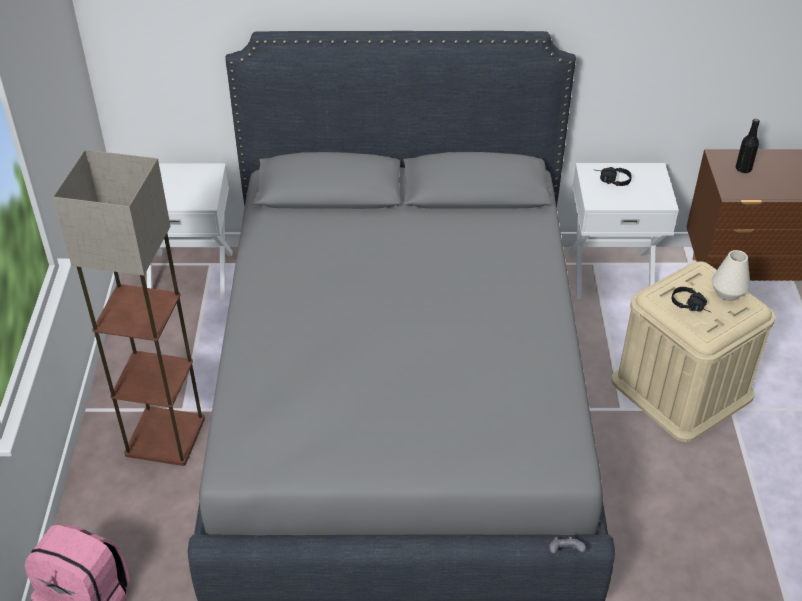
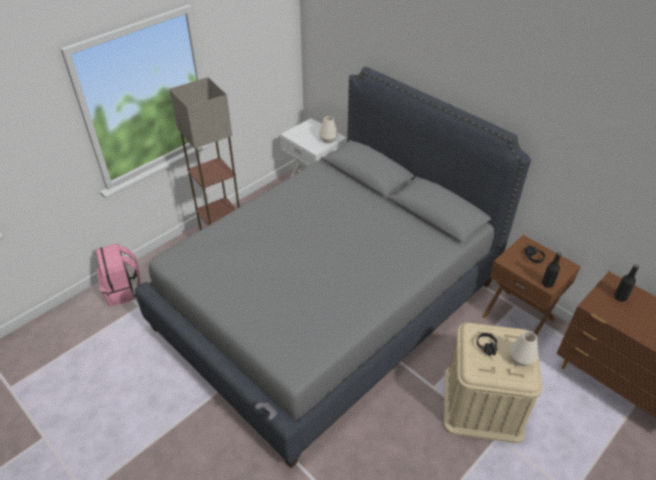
camera: 45 degrees right, 0 degrees up
(205, 179) = (328, 140): none -> white vase
(610, 273) = (518, 317): white nightstand -> brown nightstand
(660, 200) = (547, 284): none -> black bottle

